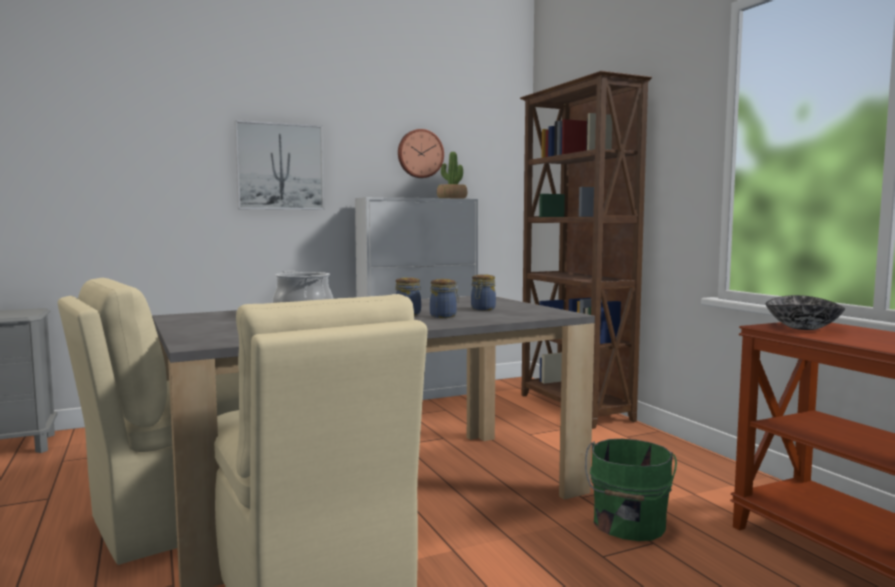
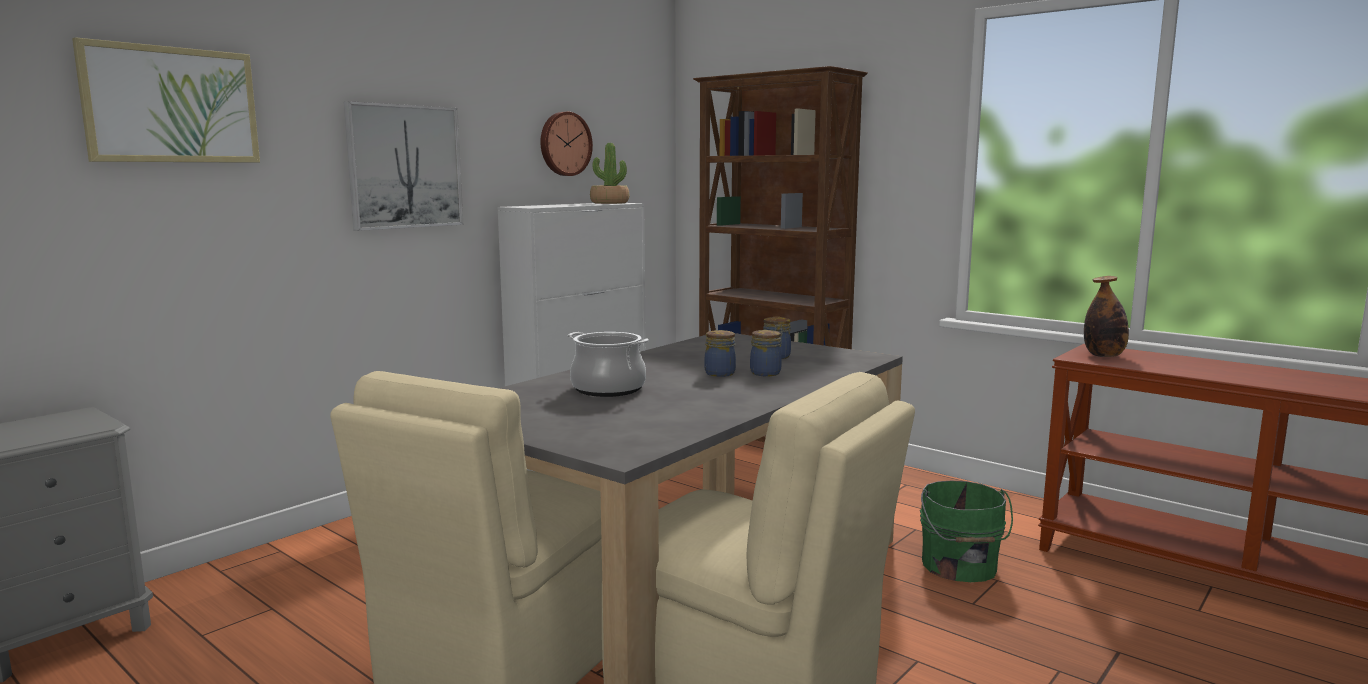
camera: 25 degrees left, 5 degrees up
(113, 122) = (171, 105): none -> picture
(804, 327) = (1104, 356): bowl -> bottle

